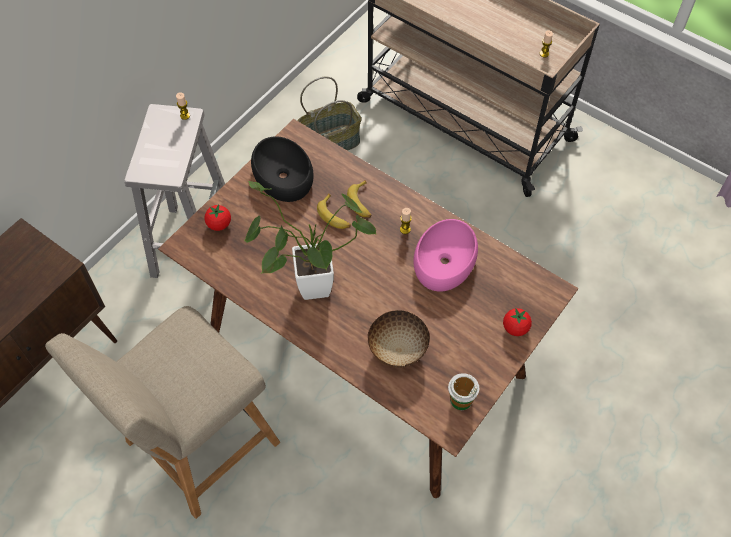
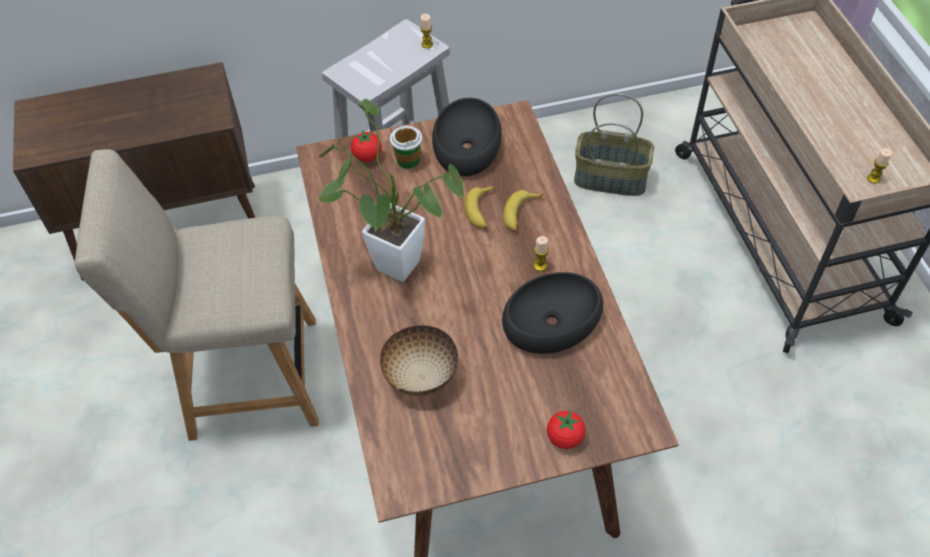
camera: 40 degrees right, 5 degrees down
(444, 261) = (551, 321): pink bowl -> black bowl
(461, 400) = (437, 469): cup -> cup (408, 160)

